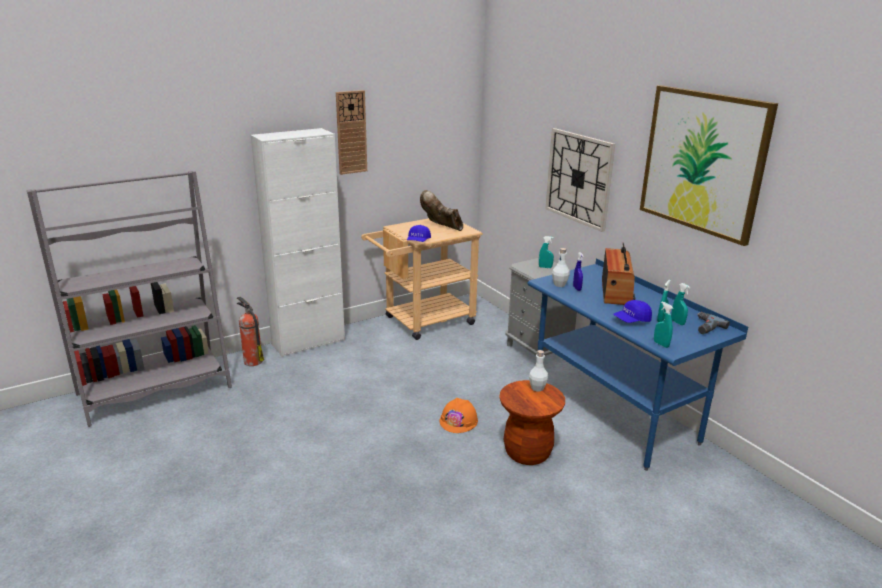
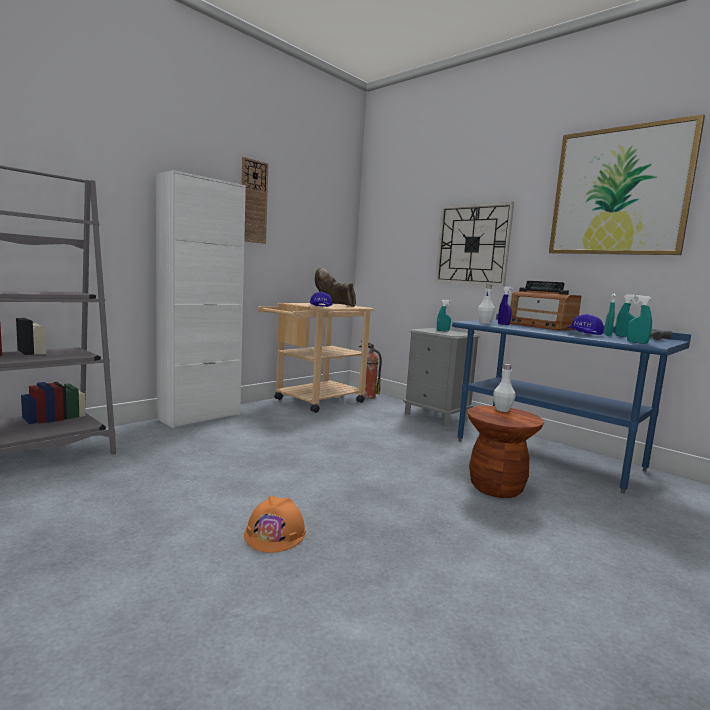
camera: 15 degrees left, 15 degrees down
(252, 361) = (137, 432): fire extinguisher -> fire extinguisher (367, 396)
(458, 421) = (402, 467): orange hard hat -> orange hard hat (275, 534)
(616, 292) = (540, 326): radio -> radio turned 150 degrees clockwise

